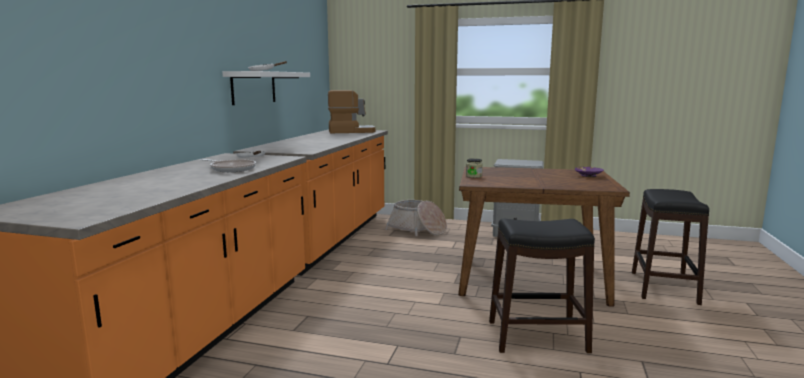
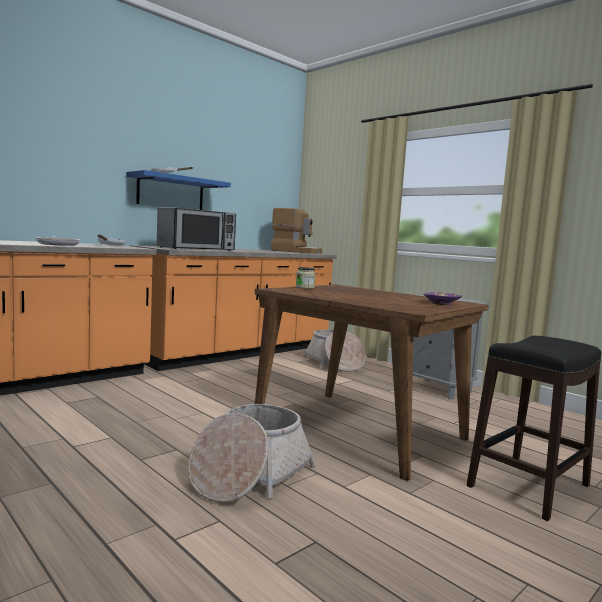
camera: 30 degrees right, 5 degrees down
(253, 87) = (171, 192): white shelf -> blue shelf
(308, 146) = (197, 249): none -> microwave
(537, 337) = (249, 475): black stool -> basket

